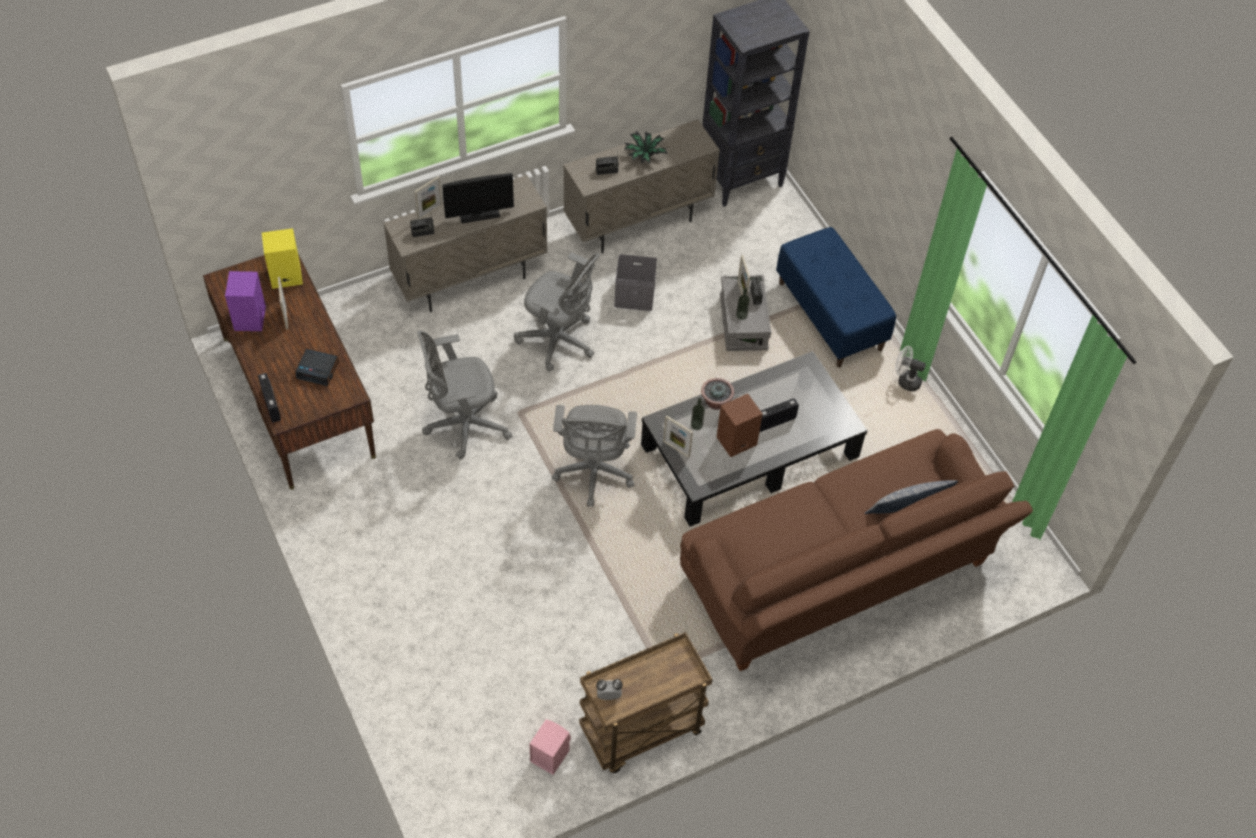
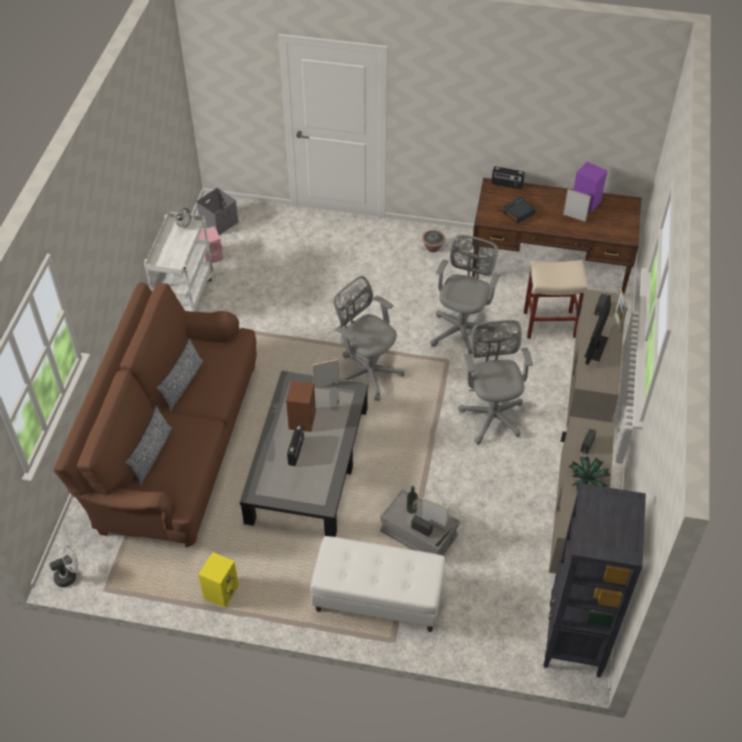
camera: 130 degrees right, 5 degrees down
(285, 277) = (610, 231): yellow speaker -> yellow speaker (221, 591)
(395, 354) = (549, 324): none -> beige stool
(559, 341) = (492, 414): grey office chair -> grey office chair turned 105 degrees clockwise
(633, 295) = (500, 482): grey storage box -> grey storage box (219, 221)
(641, 732) = (184, 297): brown cart -> white cart
(716, 402) = (342, 429): potted plant -> potted plant (433, 248)
(810, 544) = (182, 384): none -> pillow
(830, 316) = (377, 599): blue bench -> white bench
(905, 380) = (276, 605): white fan -> white fan (69, 575)

